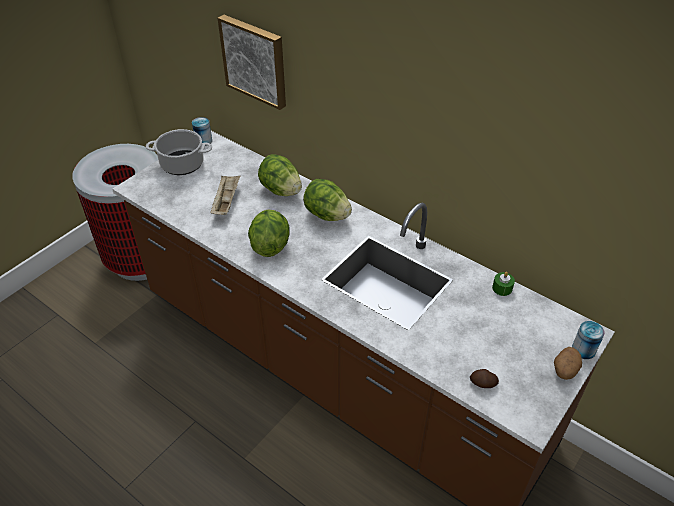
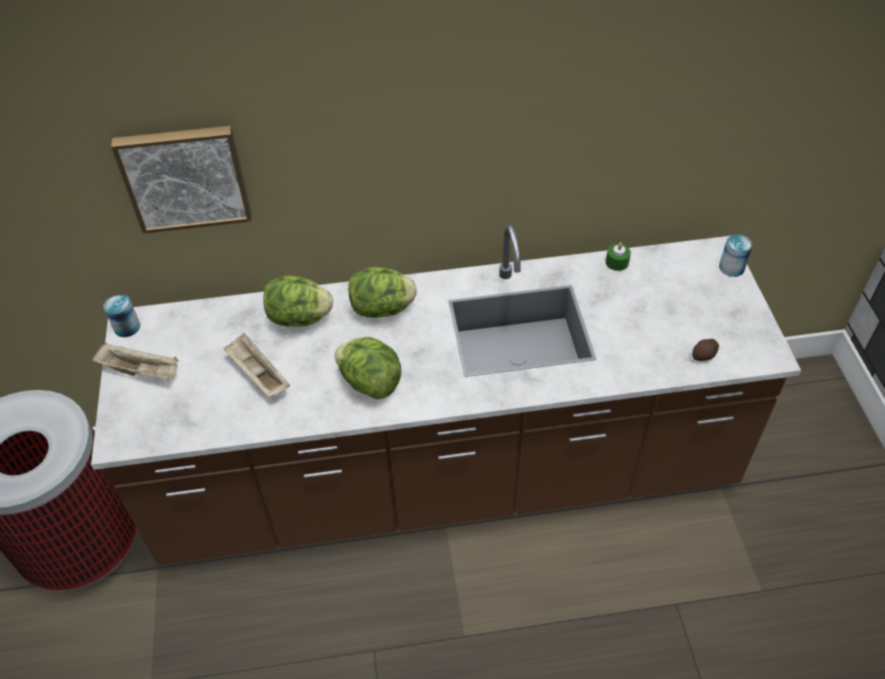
camera: 45 degrees left, 5 degrees up
(183, 164) = (141, 371): cooking pot -> beige tray
(564, 371) = (741, 295): potato -> none

